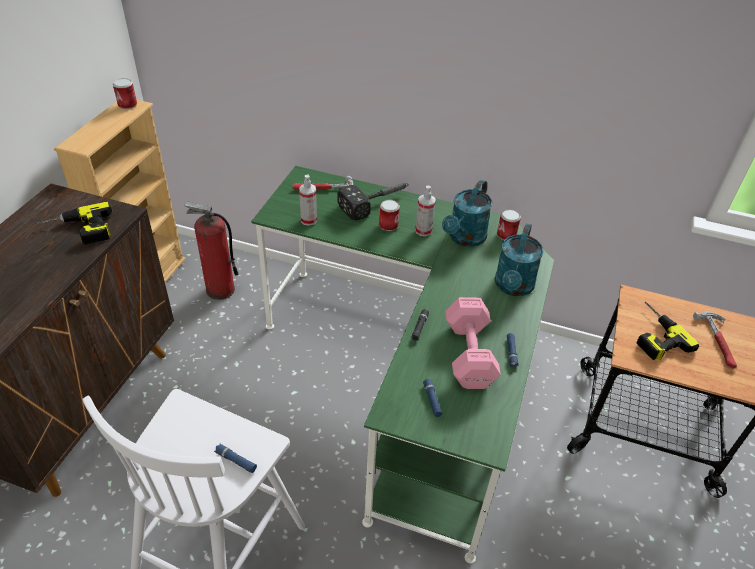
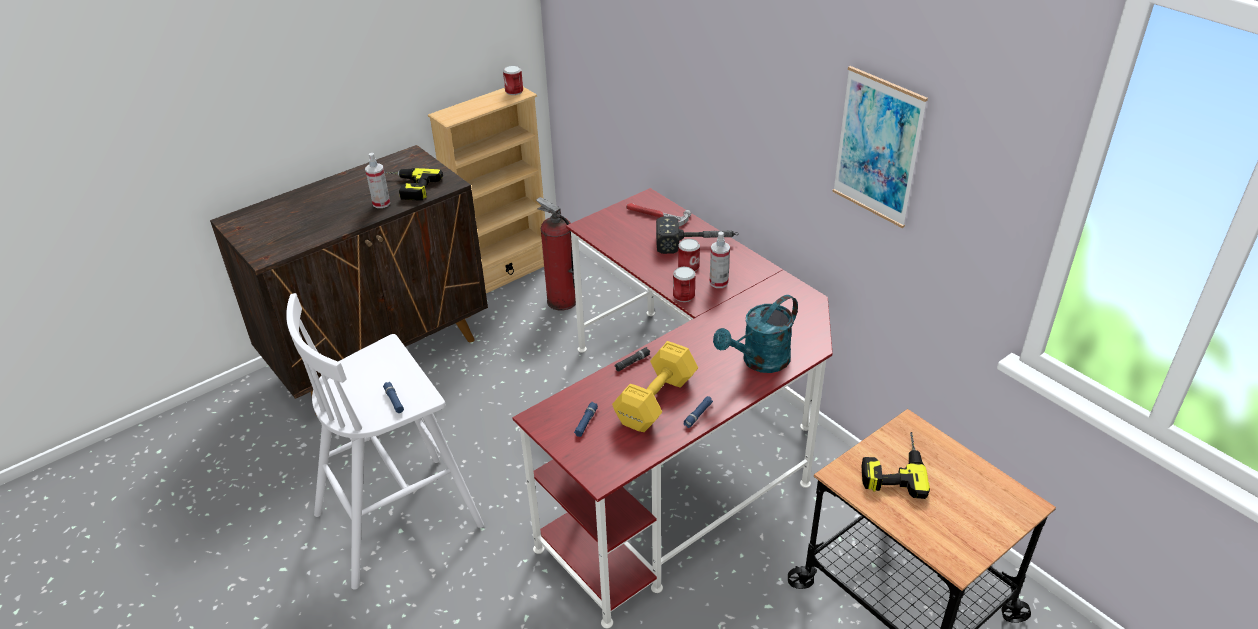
camera: 35 degrees right, 5 degrees down
(308, 220) = (617, 240): spray bottle -> spray bottle (381, 203)
(410, 377) = (681, 446): green desk -> red desk
(464, 239) = (754, 303): turquoise watering can -> none
(469, 352) = (658, 399): pink dumbbell -> yellow dumbbell
(506, 235) = (803, 313): can -> can (683, 296)
(569, 76) = (877, 147): none -> picture
(718, 341) = (966, 503): hammer -> none

